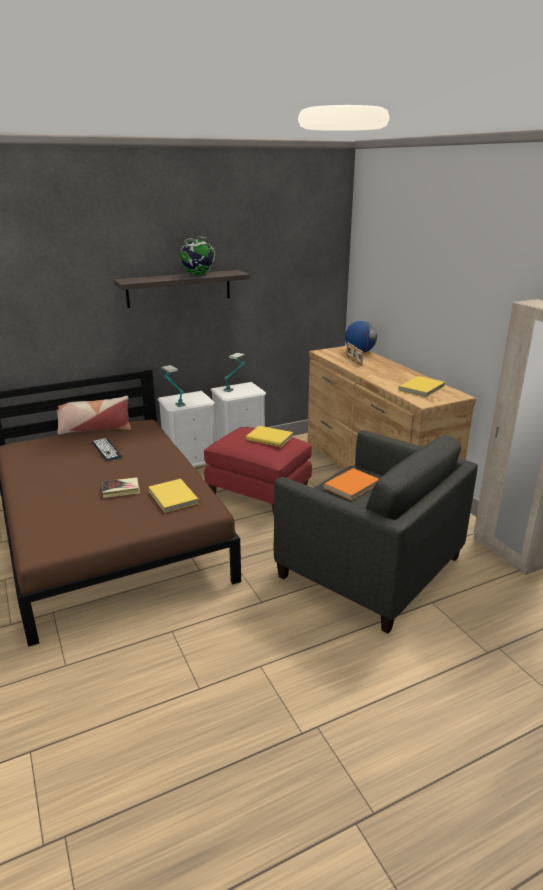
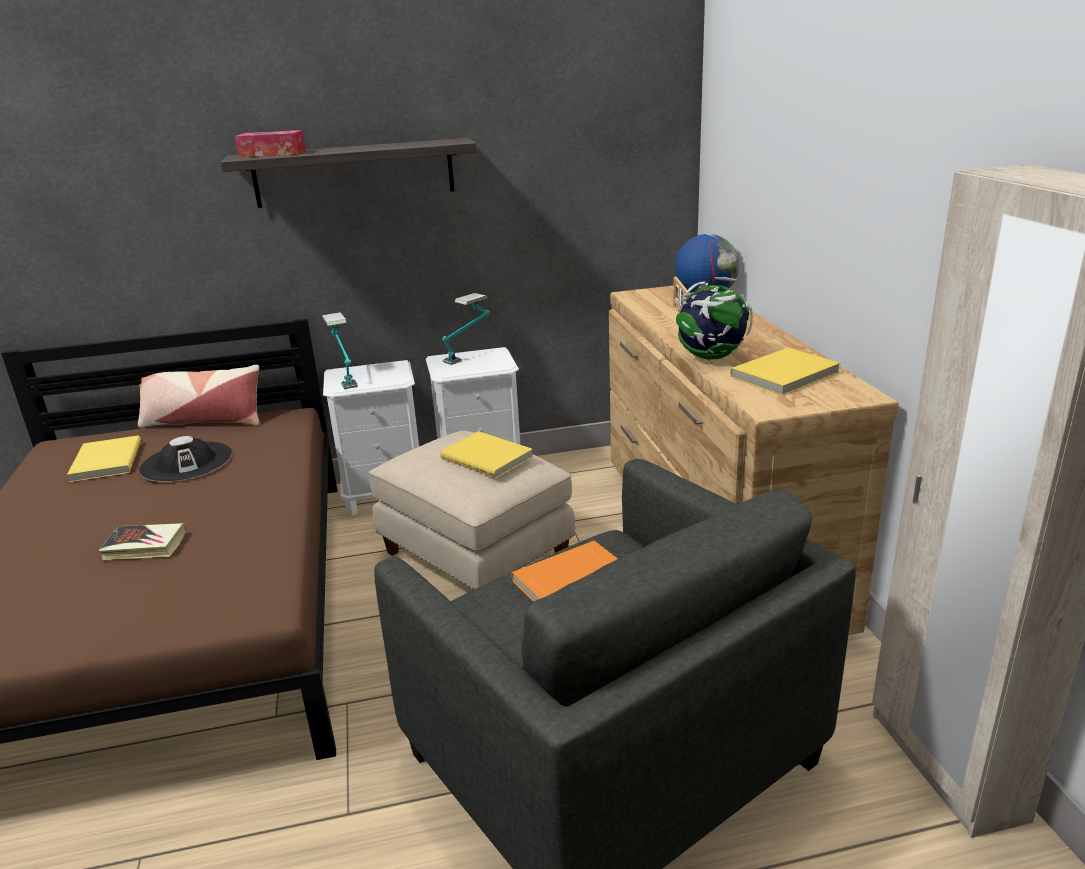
camera: 15 degrees right, 0 degrees up
(106, 450) = (186, 462): keyboard -> black hat
(142, 279) = (273, 154): none -> tissue box
(172, 497) = (218, 572): yellow book -> yellow book (105, 462)
(198, 275) = (380, 146): globe -> globe (711, 358)
(259, 491) = (477, 555): red ottoman -> beige ottoman

